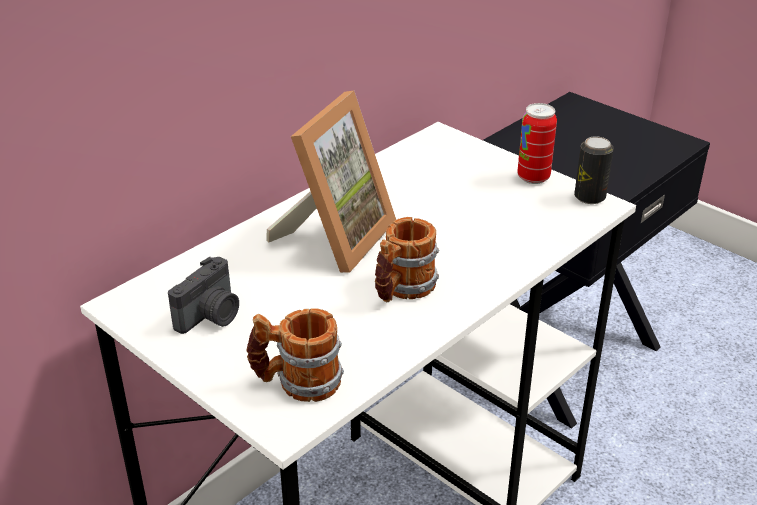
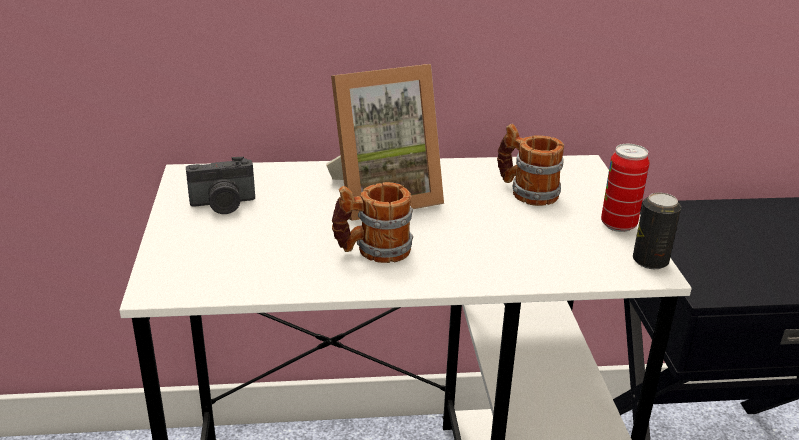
camera: 40 degrees right, 5 degrees down
(297, 382) = (206, 269): mug -> mug (526, 191)

